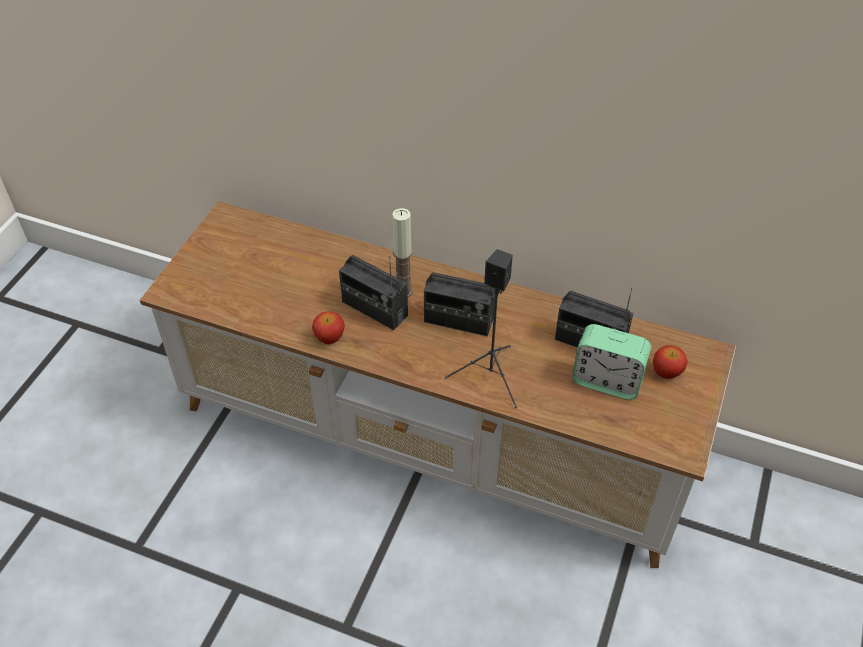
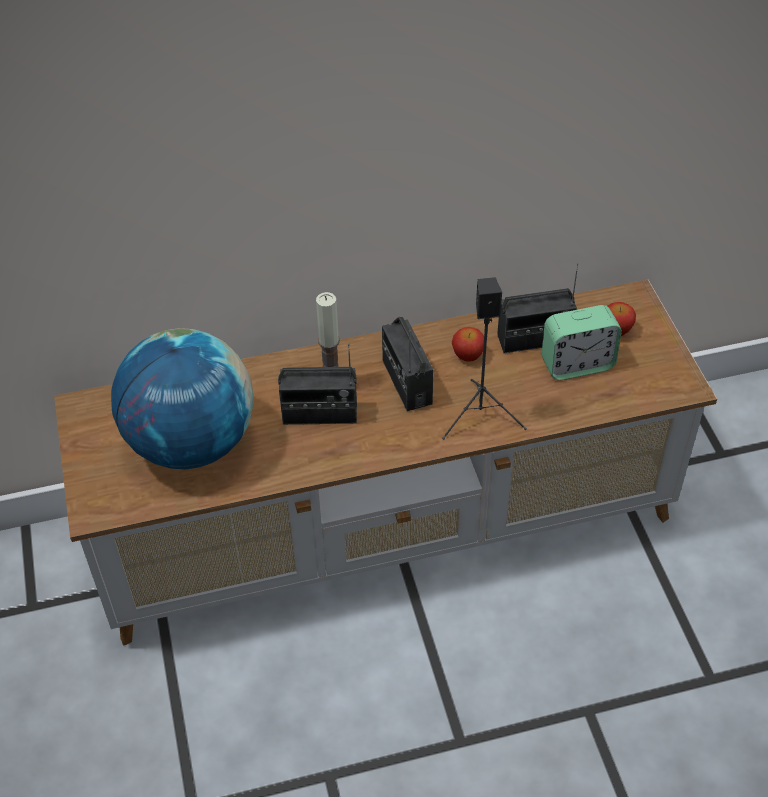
camera: 35 degrees left, 0 degrees up
(270, 280) = (192, 443): none -> globe
(329, 338) = (303, 463): apple -> apple (468, 355)
(458, 320) = (406, 382): radio -> radio turned 90 degrees clockwise

